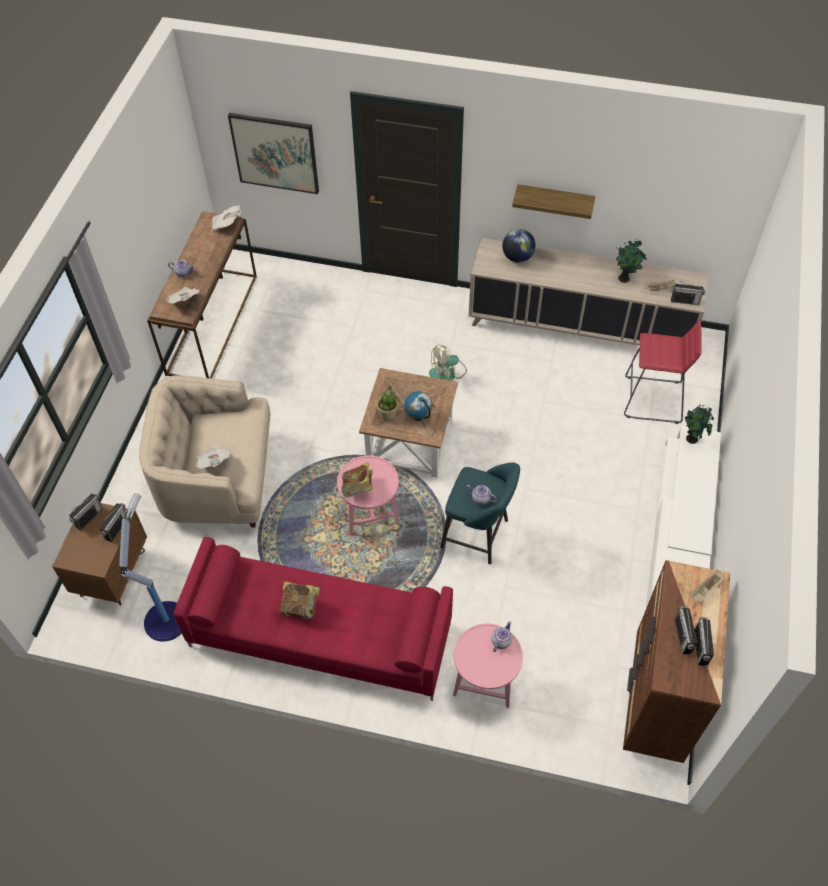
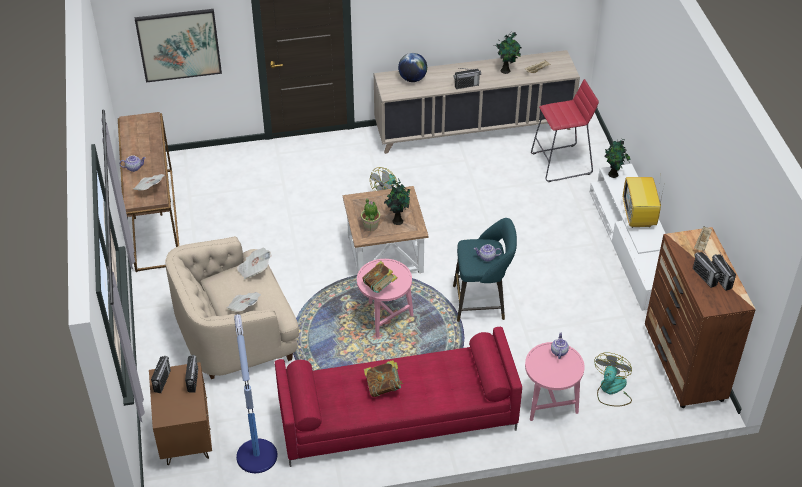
camera: 25 degrees left, 10 degrees down
(226, 224) = (148, 120): newspaper -> newspaper (254, 269)
(418, 417) = (397, 220): globe -> potted plant
(554, 200) = (433, 20): shelf -> none
(559, 695) = (611, 390): none -> fan
(685, 301) = (561, 73): radio -> radio (466, 85)
(693, 502) = (639, 217): none -> television

